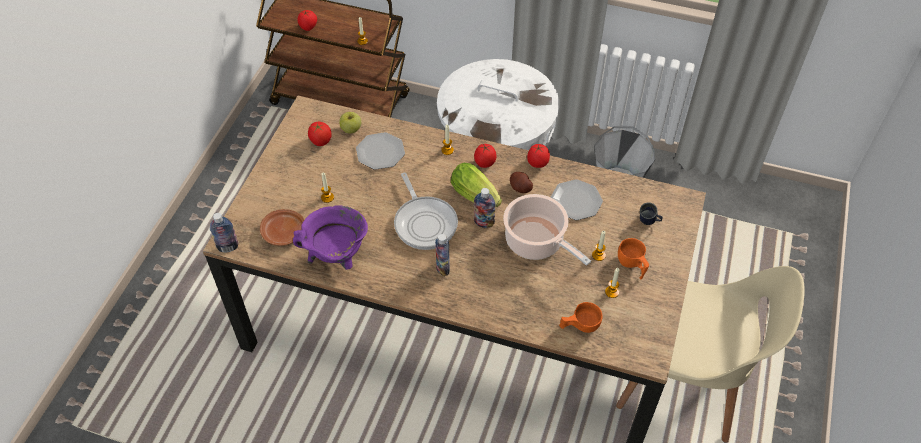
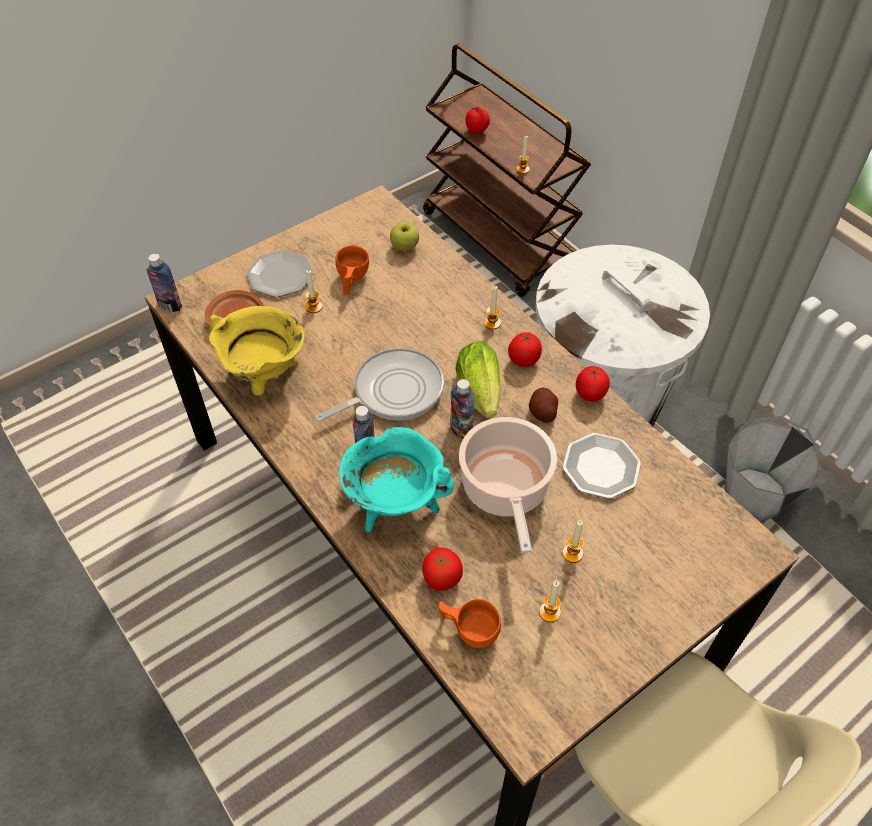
camera: 35 degrees right, 0 degrees up
(320, 141) = (361, 244): tomato -> tomato (441, 578)
(337, 257) = (264, 377): purple cooking pot -> yellow cooking pot
(380, 152) = (414, 287): plate -> plate (280, 275)
(424, 222) = (393, 391): frying pan -> frying pan turned 135 degrees counterclockwise
(484, 286) = (396, 506): none -> turquoise cooking pot
(632, 265) = (607, 593): orange cup -> orange cup (351, 280)
(649, 223) = (679, 551): blue mug -> none

